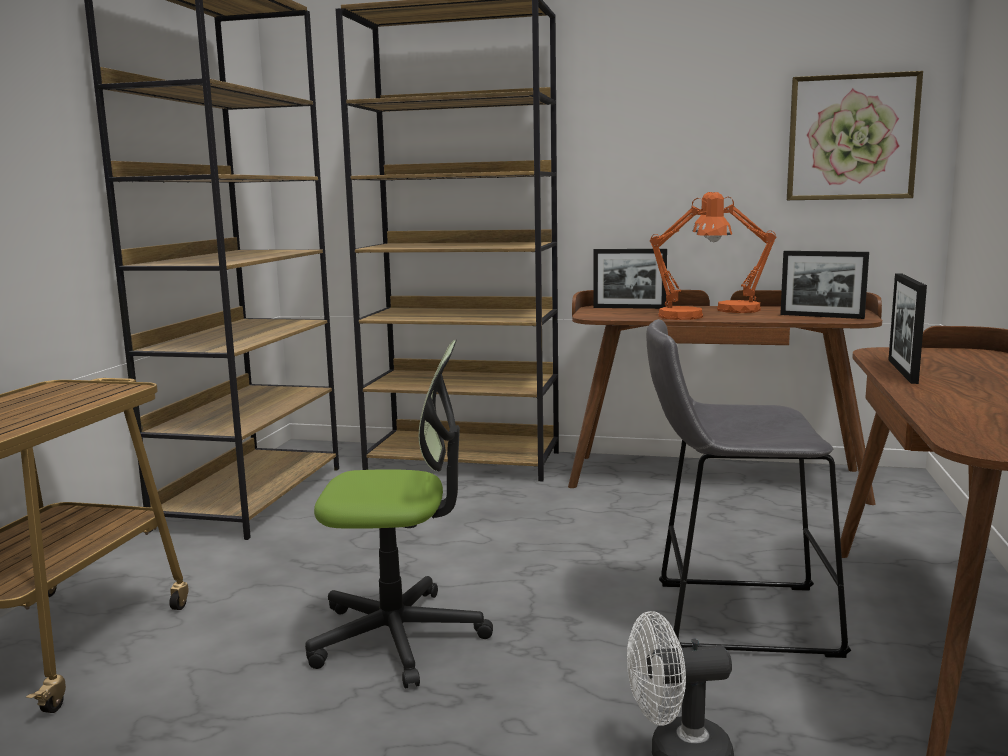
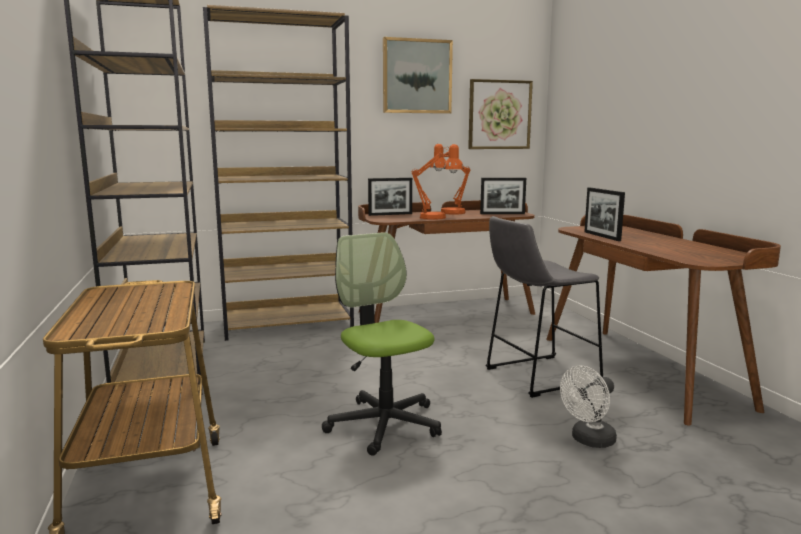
camera: 30 degrees left, 0 degrees up
(398, 637) = (384, 424): office chair -> office chair turned 90 degrees counterclockwise
(692, 80) = (417, 76): none -> picture

